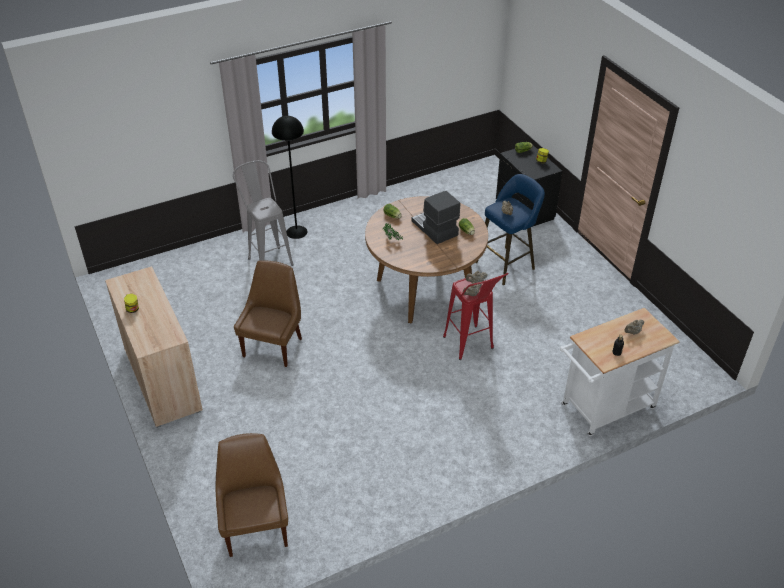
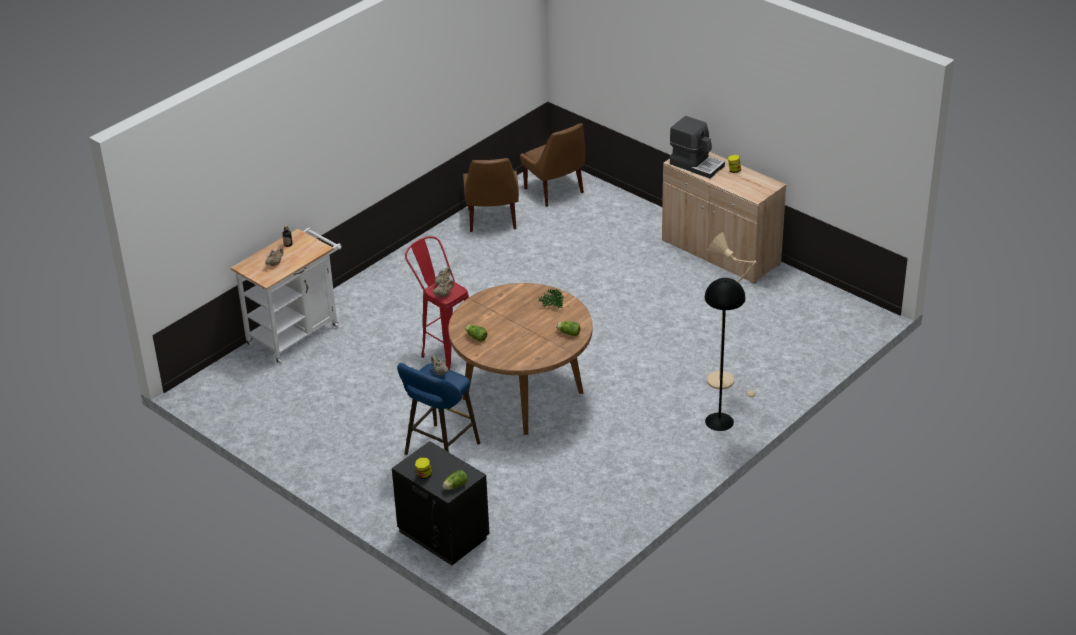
camera: 160 degrees right, 5 degrees down
(267, 258) = (725, 382): grey stool -> beige floor lamp
(273, 346) = (643, 303): brown chair -> brown chair (492, 220)
(434, 229) = (513, 331): coffee machine -> coffee machine (696, 164)

